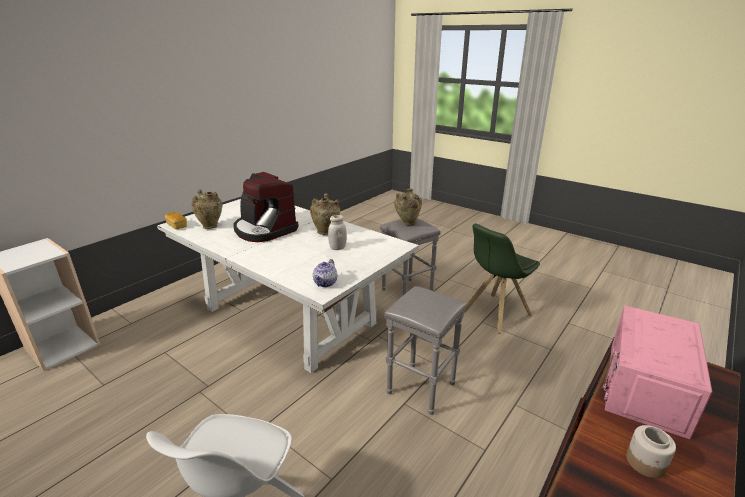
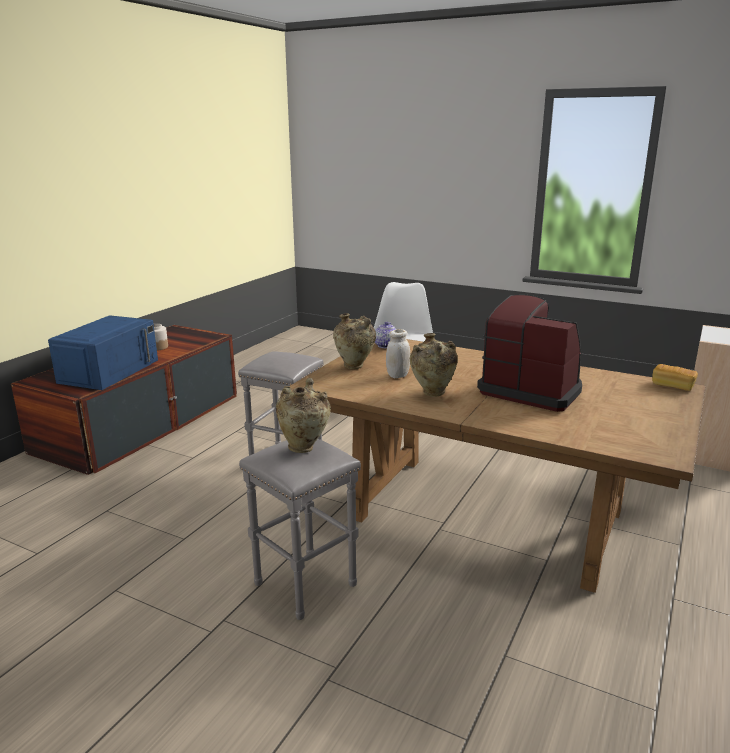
camera: 170 degrees right, 5 degrees down
(210, 226) = (621, 389): beige vase -> beige vase (354, 367)
(290, 316) = (484, 515): white dining table -> brown dining table
(495, 313) = (151, 556): green chair -> none
(646, 387) = (109, 371): pink microwave -> blue microwave

